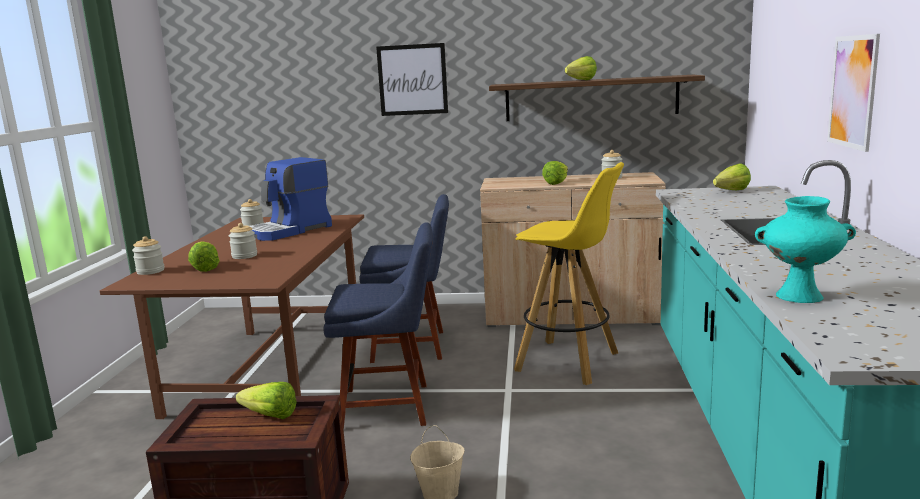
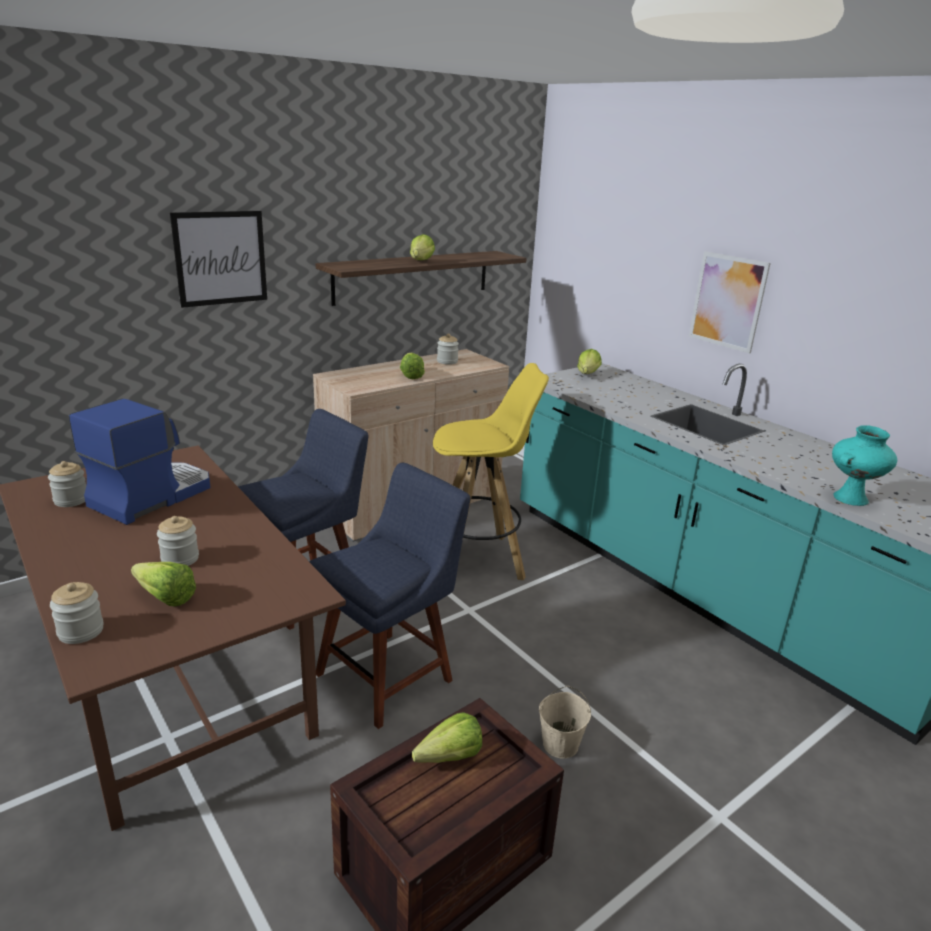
camera: 45 degrees left, 10 degrees up
(290, 231) = (151, 496): coffee machine -> coffee machine turned 150 degrees counterclockwise

